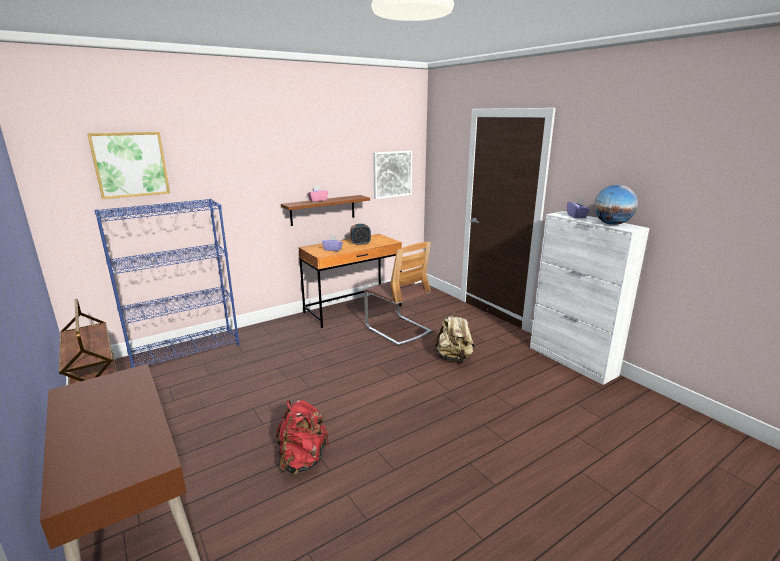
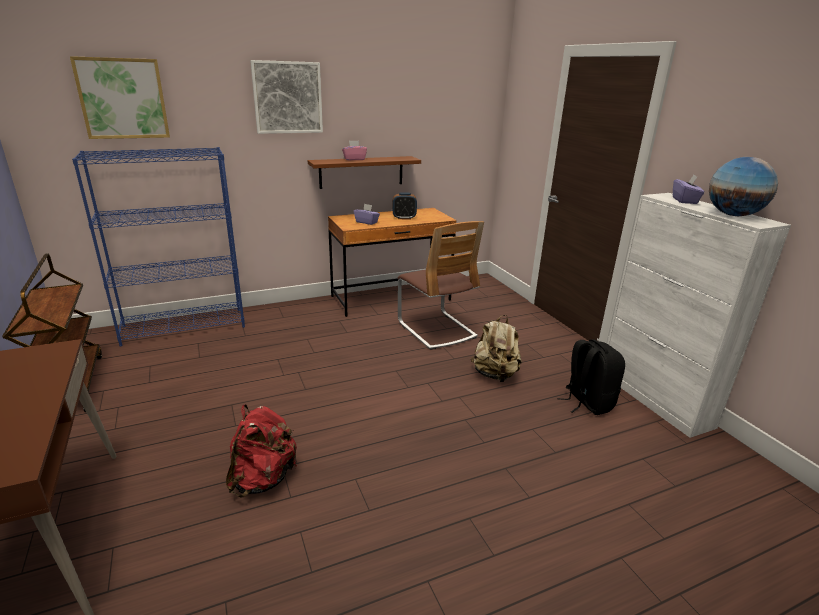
camera: 10 degrees right, 5 degrees up
(392, 174) = (456, 132): picture -> picture (287, 97)
(526, 369) = (587, 402): none -> black backpack

